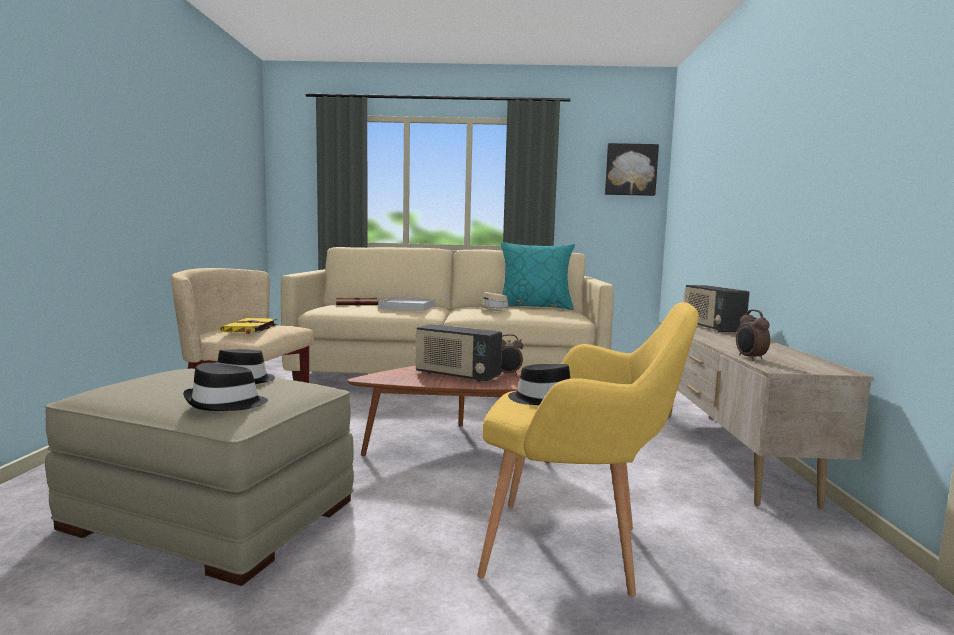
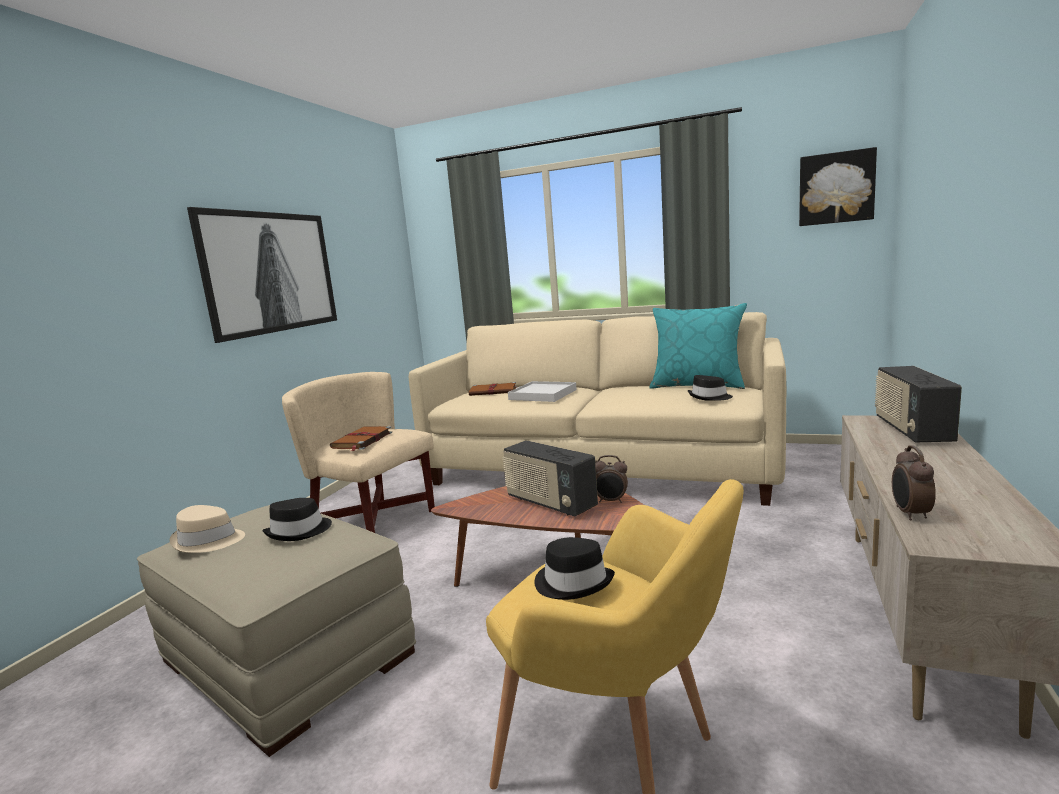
camera: 20 degrees right, 5 degrees up
(152, 158) = (270, 272): none -> picture
(225, 403) = (256, 571): black hat -> black hat (709, 397)
(249, 328) = (361, 440): yellow book -> brown book
(495, 310) = (641, 396): beige hat -> beige hat (208, 541)

